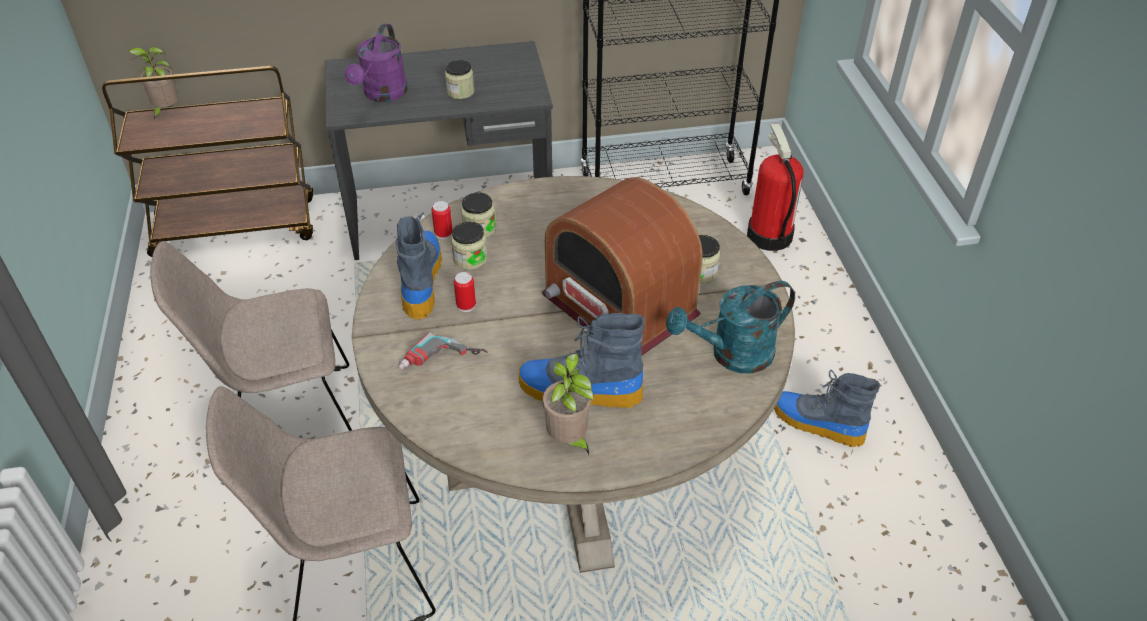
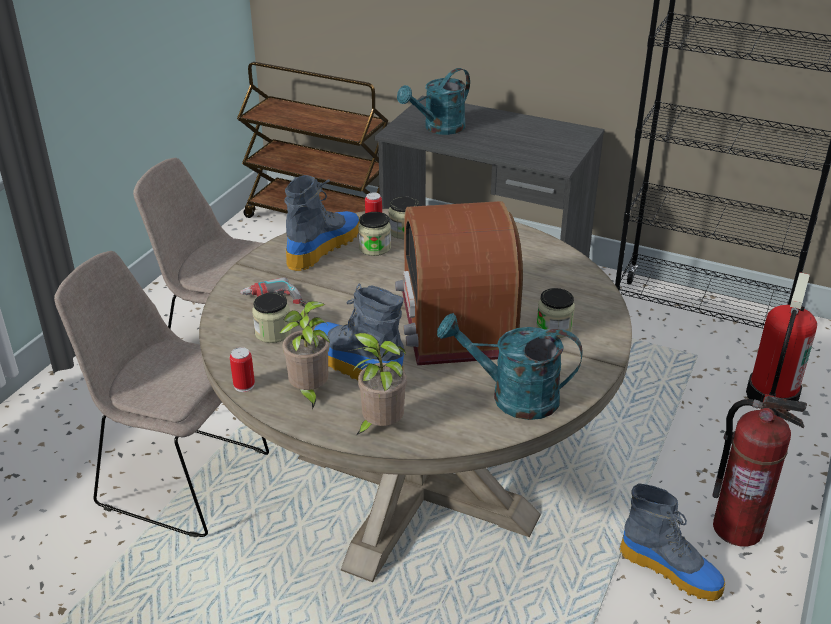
camera: 35 degrees right, 10 degrees down
(166, 111) = (295, 103): potted plant -> potted plant (380, 427)
(382, 95) = (438, 128): purple watering can -> turquoise watering can
(460, 92) = (502, 144): jar -> jar (273, 333)
(466, 305) = (336, 275): can -> can (244, 385)
(816, 424) = (671, 570): boot -> boot turned 150 degrees clockwise
(832, 364) = (737, 529): none -> fire extinguisher

